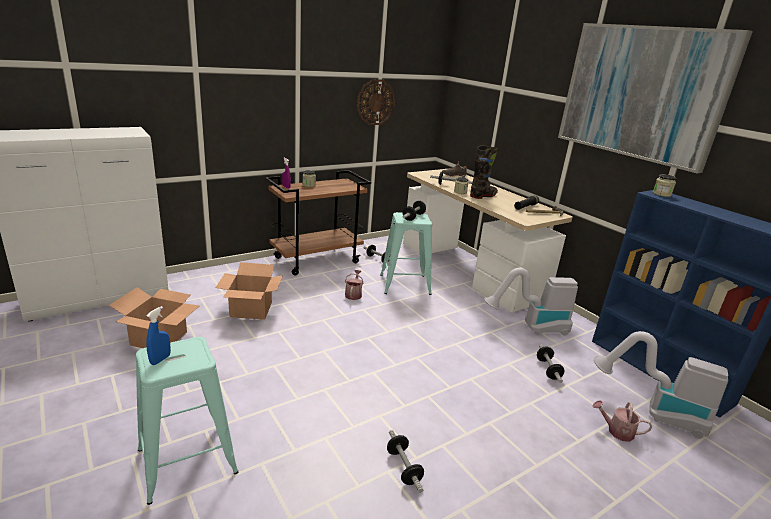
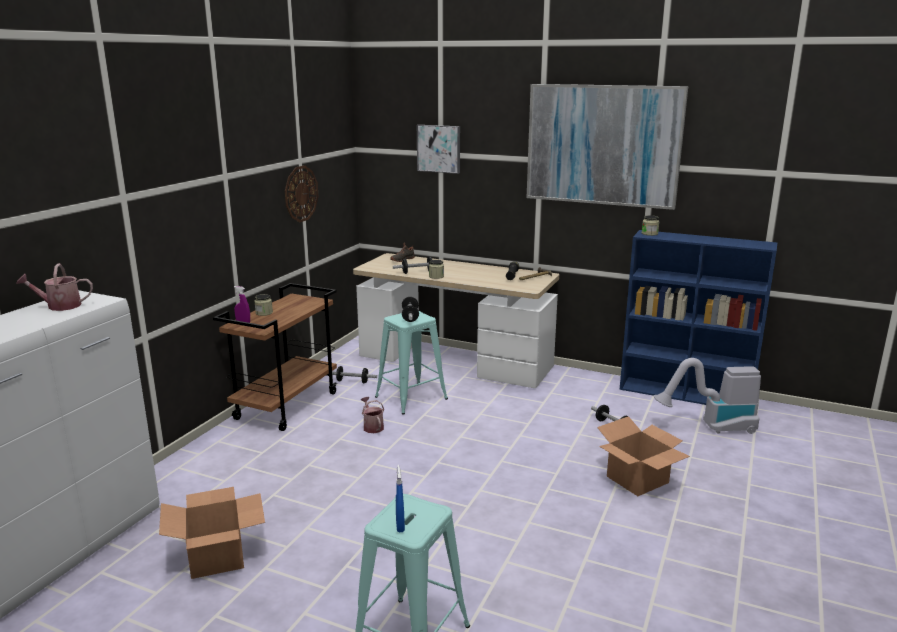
camera: 30 degrees left, 5 degrees down
(252, 309) = (283, 484): cardboard box -> cardboard box (637, 479)
(403, 468) = (593, 551): dumbbell -> none
(483, 196) = (462, 275): black boot -> none
(501, 82) = (439, 148): none -> picture
(531, 327) = (563, 396): vacuum cleaner -> none
(616, 431) = (702, 452): watering can -> watering can (59, 306)

